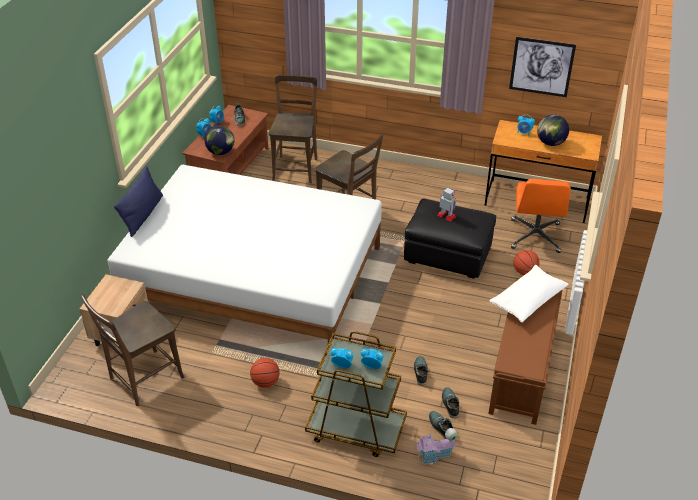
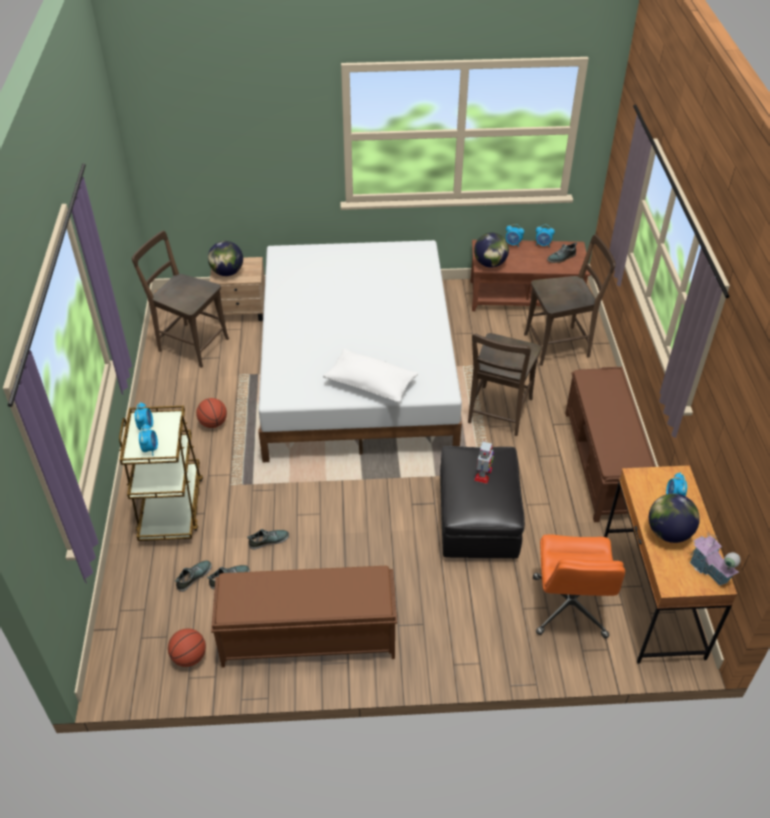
camera: 70 degrees right, 5 degrees up
(111, 301) = (227, 272): none -> globe
(143, 215) = (339, 243): blue pillow -> none
(422, 185) = (603, 464): none -> brown bench
(435, 455) = (153, 580): toy house -> toy house (709, 570)
(524, 272) = (488, 608): basketball -> basketball (189, 657)
(527, 301) = (349, 584): white pillow -> white pillow (371, 384)
(535, 236) = (569, 608): orange office chair -> orange office chair turned 75 degrees counterclockwise
(541, 67) = (736, 437): picture -> none

